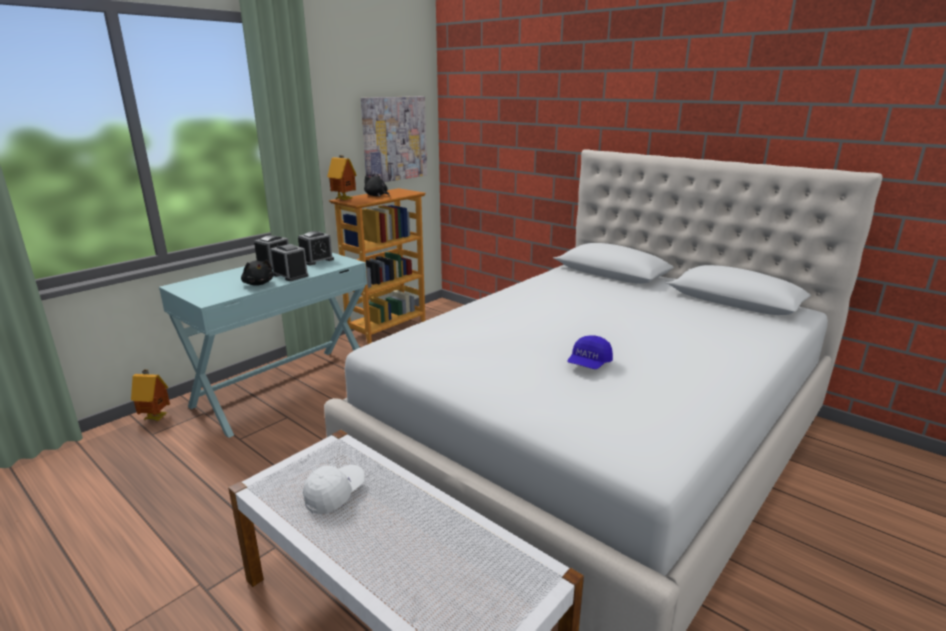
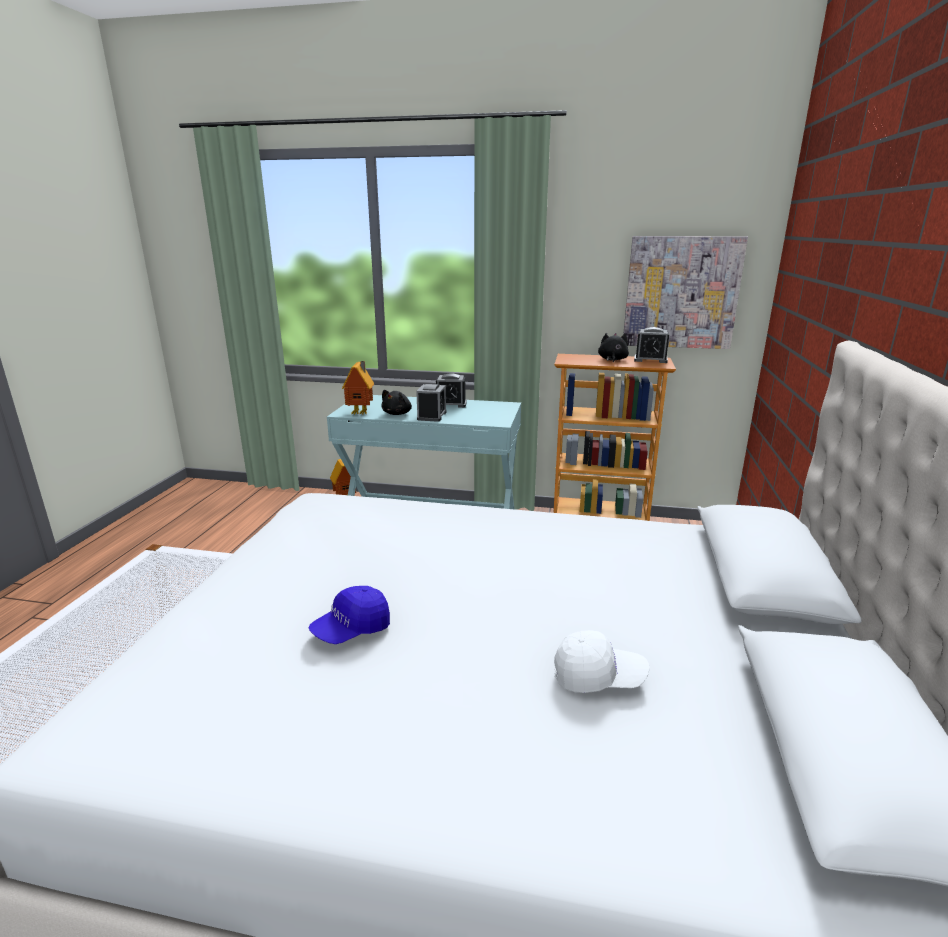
camera: 60 degrees right, 0 degrees up
(316, 260) = (485, 411): alarm clock -> alarm clock (650, 360)
(335, 494) = (147, 589): white cap -> white cap (598, 677)
(344, 199) = (570, 356): toy house -> toy house (361, 413)
(589, 364) = (352, 630): blue cap -> blue cap turned 45 degrees counterclockwise

